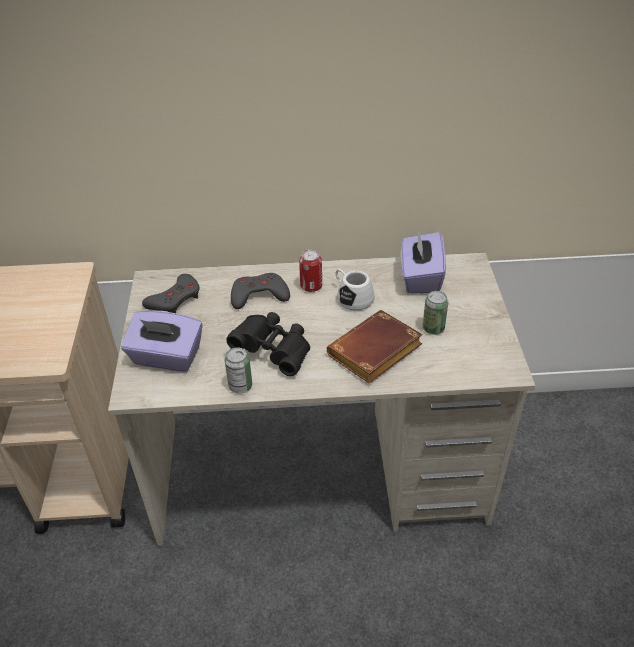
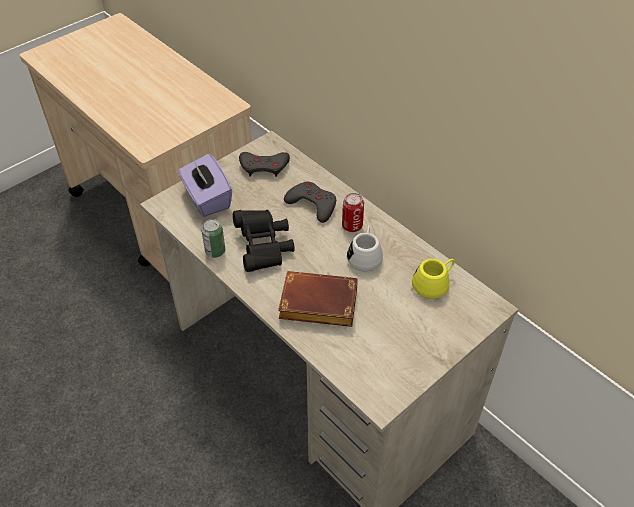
camera: 50 degrees right, 5 degrees up
(420, 278) = (434, 283): purple tissue box -> yellow mug
(433, 328) = (381, 325): can -> none

